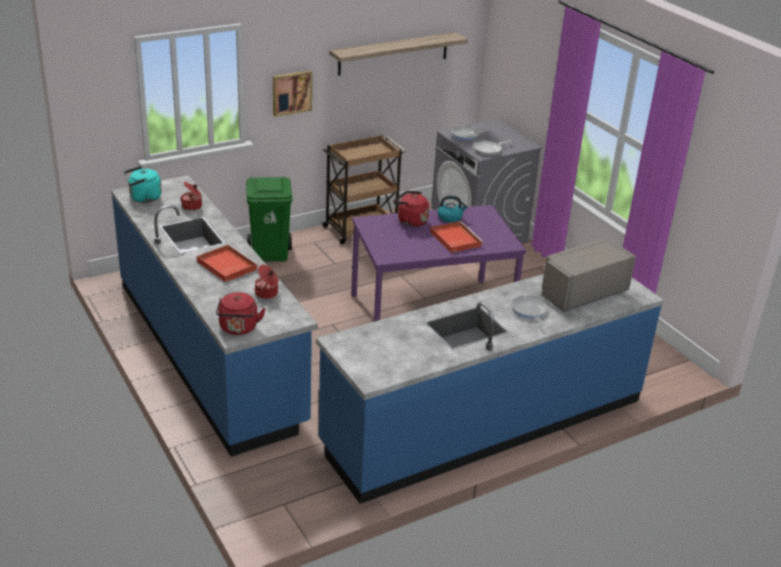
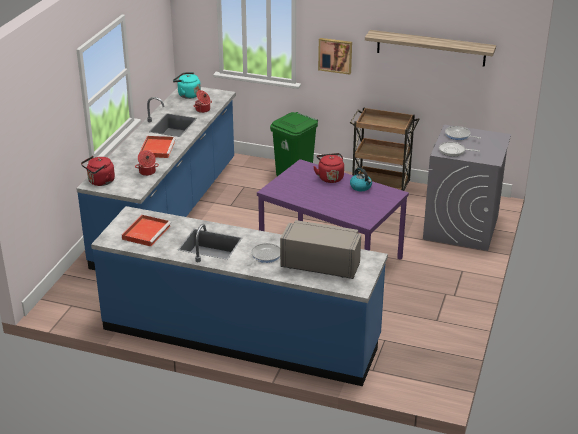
camera: 50 degrees right, 0 degrees up
(454, 238) = (336, 200): red tray -> red tray (146, 232)

